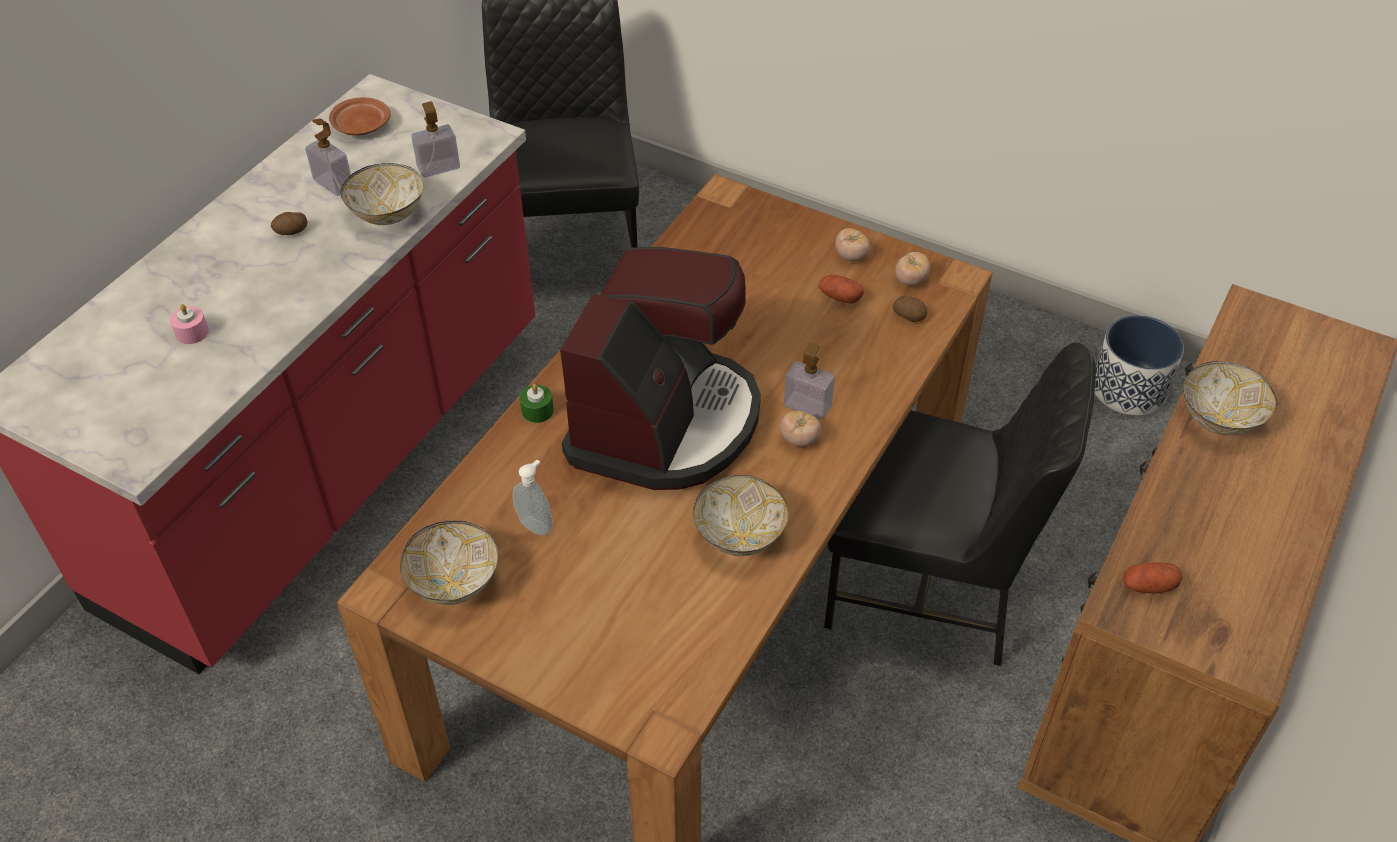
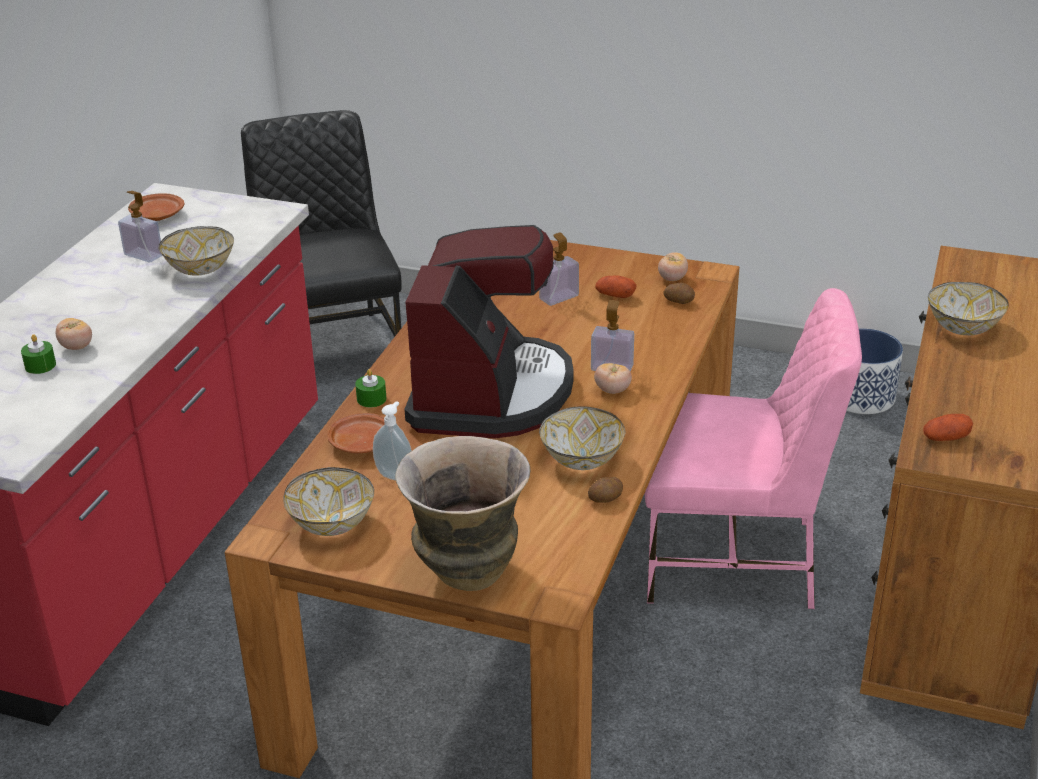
camera: 10 degrees left, 15 degrees down
(192, 332) = (40, 365): pink candle -> green candle
(291, 232) = (114, 290): potato -> potato (606, 499)
(438, 167) = (237, 235): soap dispenser -> soap dispenser (559, 297)
(511, 473) = (361, 443): none -> brown plate
(576, 674) = (466, 571): none -> vase
(851, 256) = (616, 269): tomato -> tomato (76, 347)
(931, 586) = (734, 559): black chair -> pink chair

